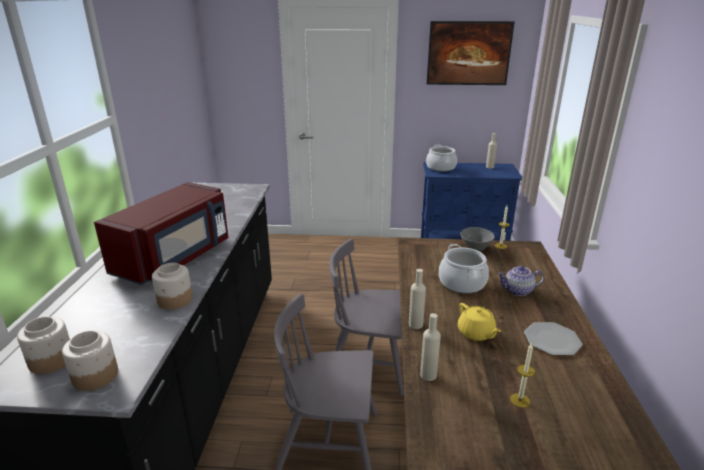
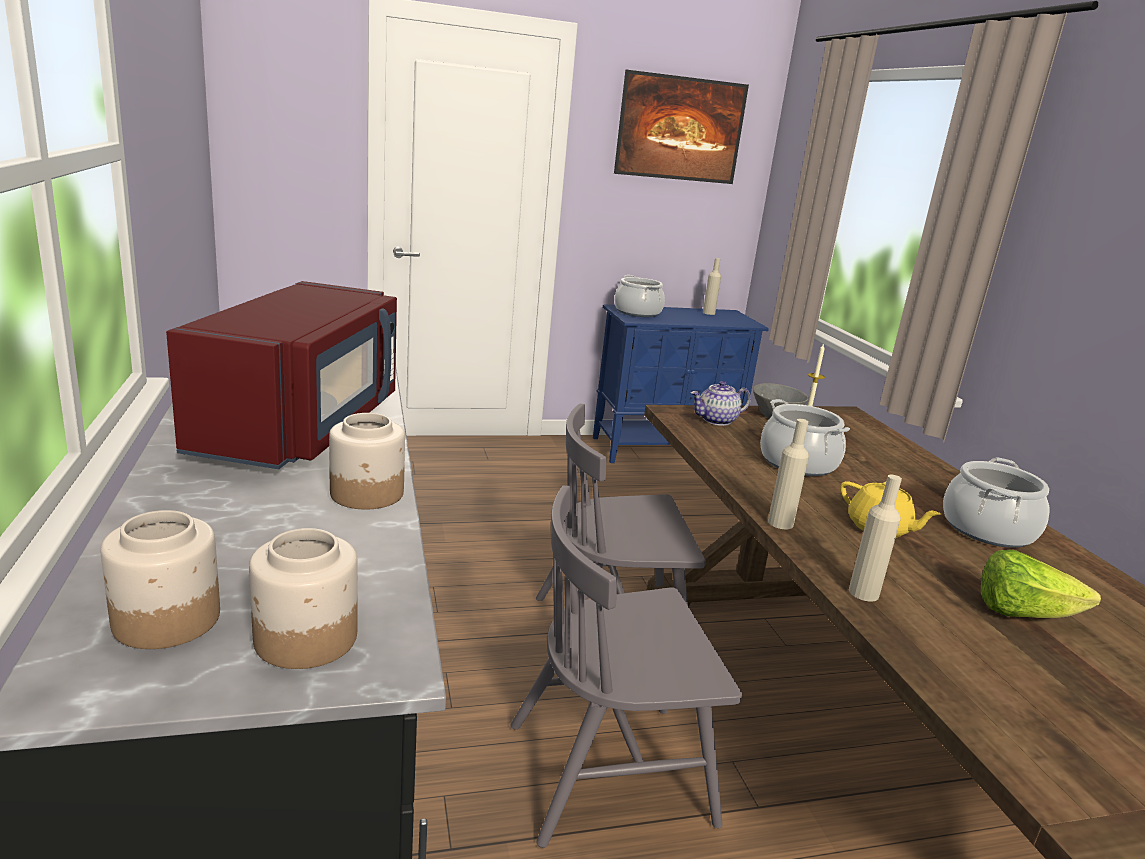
camera: 20 degrees left, 5 degrees down
(518, 291) = (885, 469): teapot -> teapot (716, 420)
(520, 400) = (1022, 613): candle -> lettuce
(552, 340) = (988, 529): plate -> cooking pot

